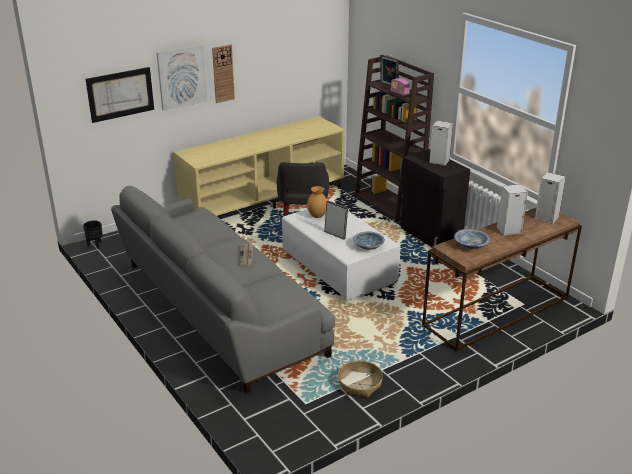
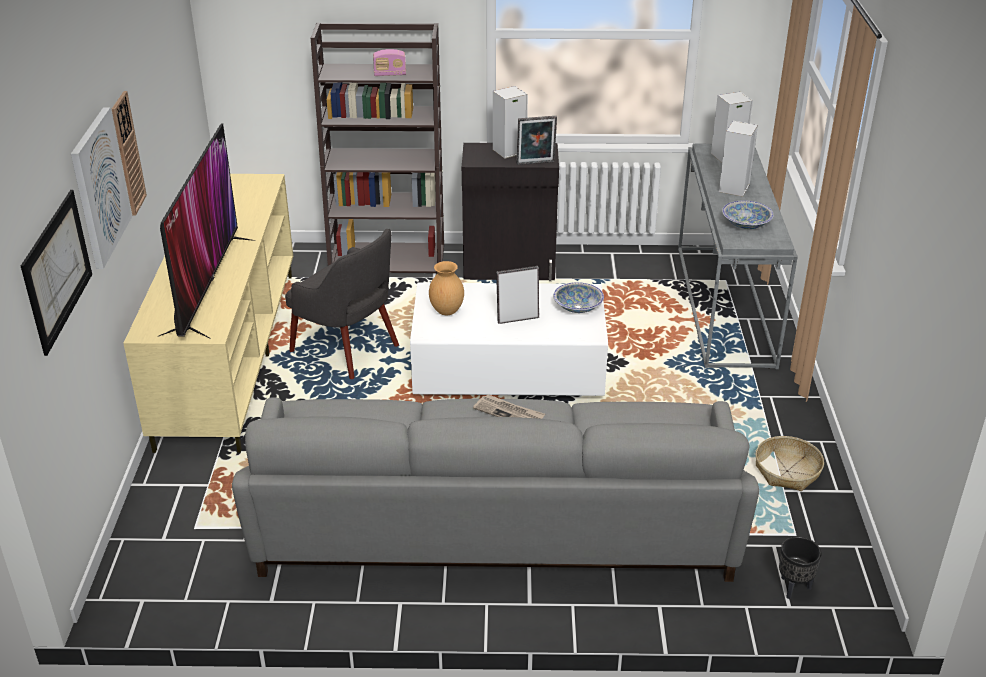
camera: 55 degrees left, 5 degrees up
(95, 245) = (123, 599): black planter -> black planter (793, 588)
(232, 149) = (208, 285): none -> television
(388, 85) = (350, 71): picture frame -> picture frame (536, 163)
(496, 313) = (726, 306): brown console table -> grey console table

